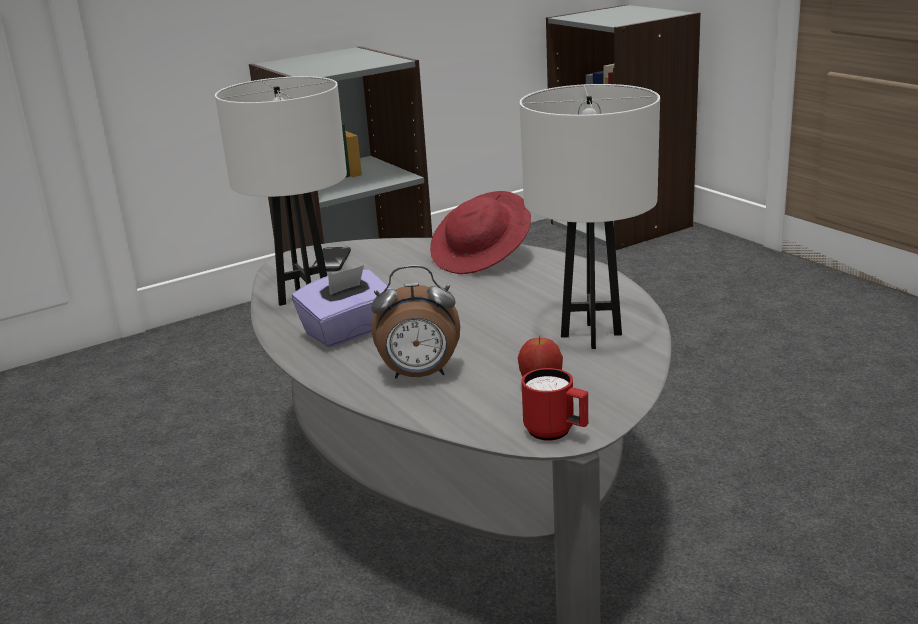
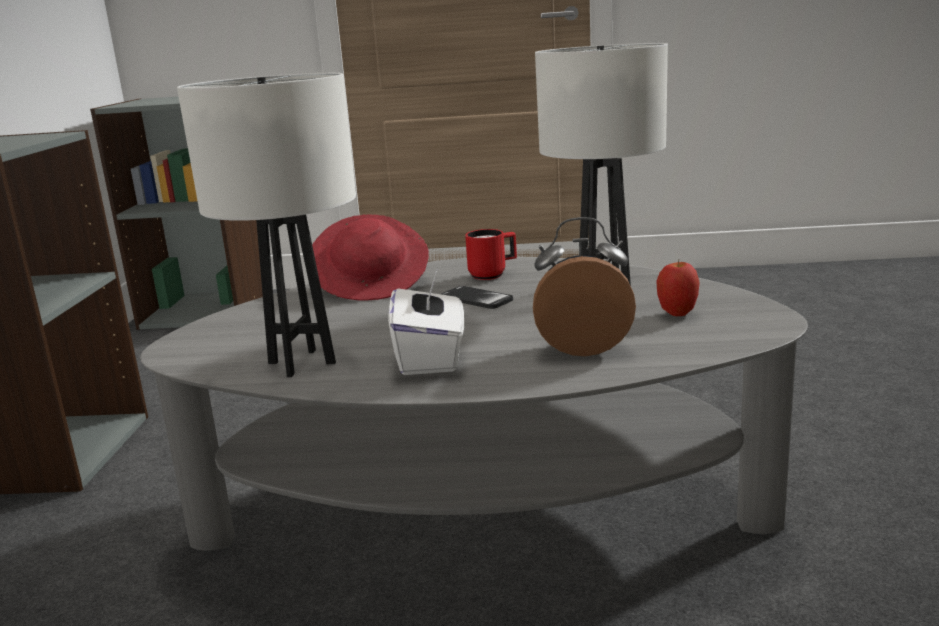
camera: 55 degrees left, 5 degrees down
(331, 261) = (230, 336): phone -> phone (476, 299)
(349, 332) = (431, 357): purple tissue box -> white tissue box
(419, 375) = (583, 347): alarm clock -> alarm clock turned 120 degrees counterclockwise
(556, 433) = (765, 323): red mug -> red mug (493, 275)

